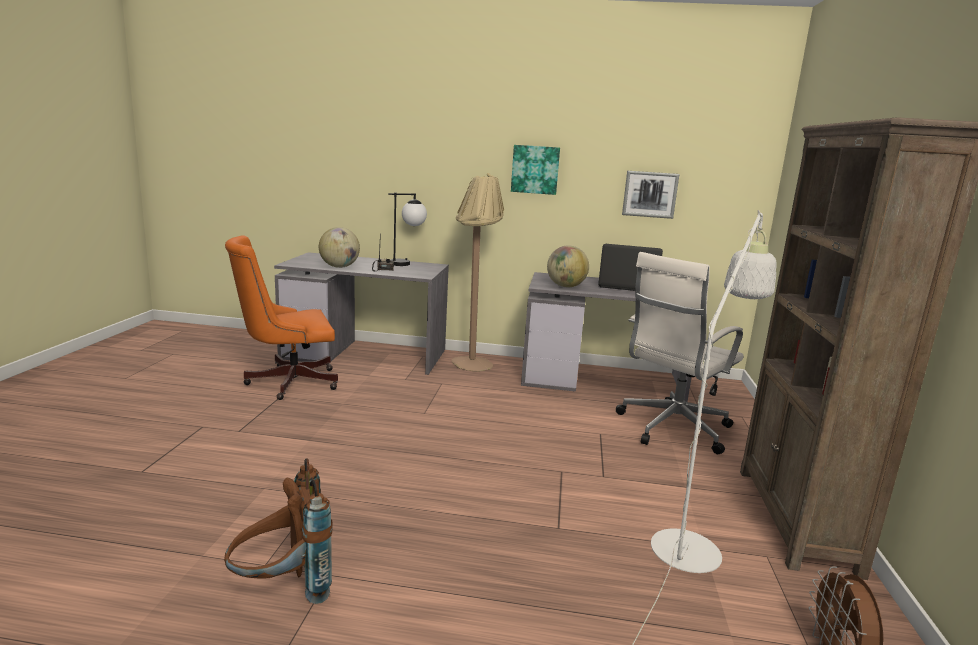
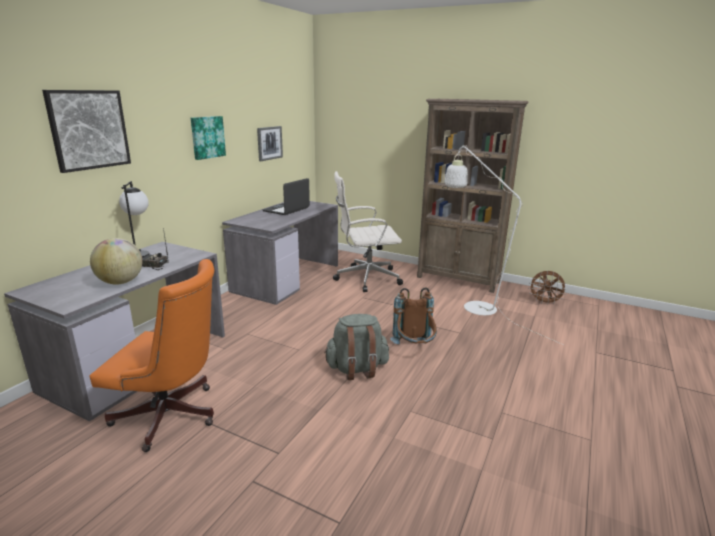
camera: 70 degrees left, 5 degrees up
(283, 589) = (516, 431): brown backpack -> brown backpack (414, 350)
(287, 382) = (172, 417): orange office chair -> orange office chair turned 75 degrees counterclockwise
(398, 143) = (89, 129): none -> picture
(398, 451) = (357, 369): none -> grey backpack
(470, 368) = (225, 316): beige floor lamp -> none
(565, 286) = (276, 222): globe -> none
(671, 428) = (366, 278): white office chair -> white office chair turned 105 degrees clockwise

